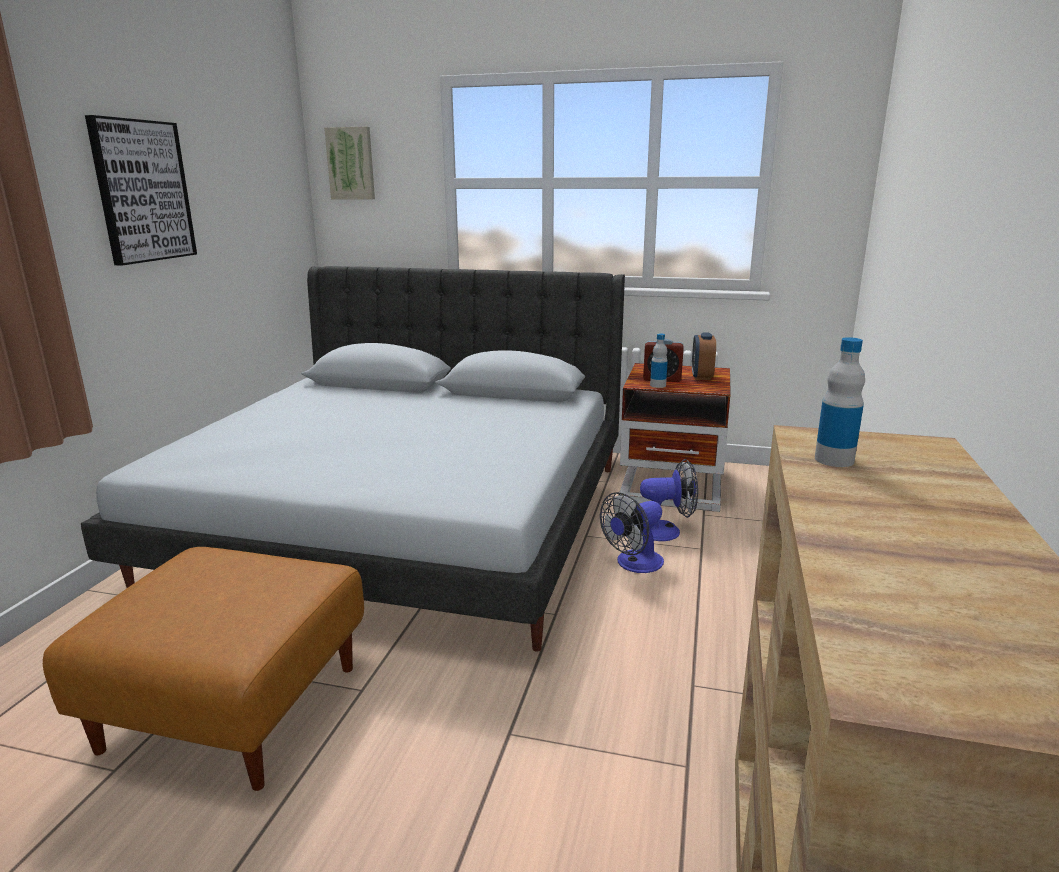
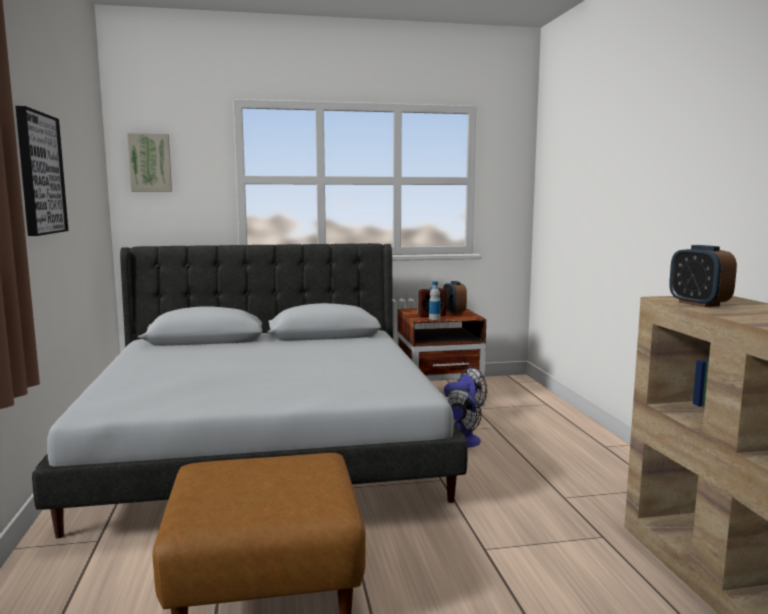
camera: 25 degrees left, 10 degrees down
(834, 460) = (698, 304): bottle -> alarm clock

